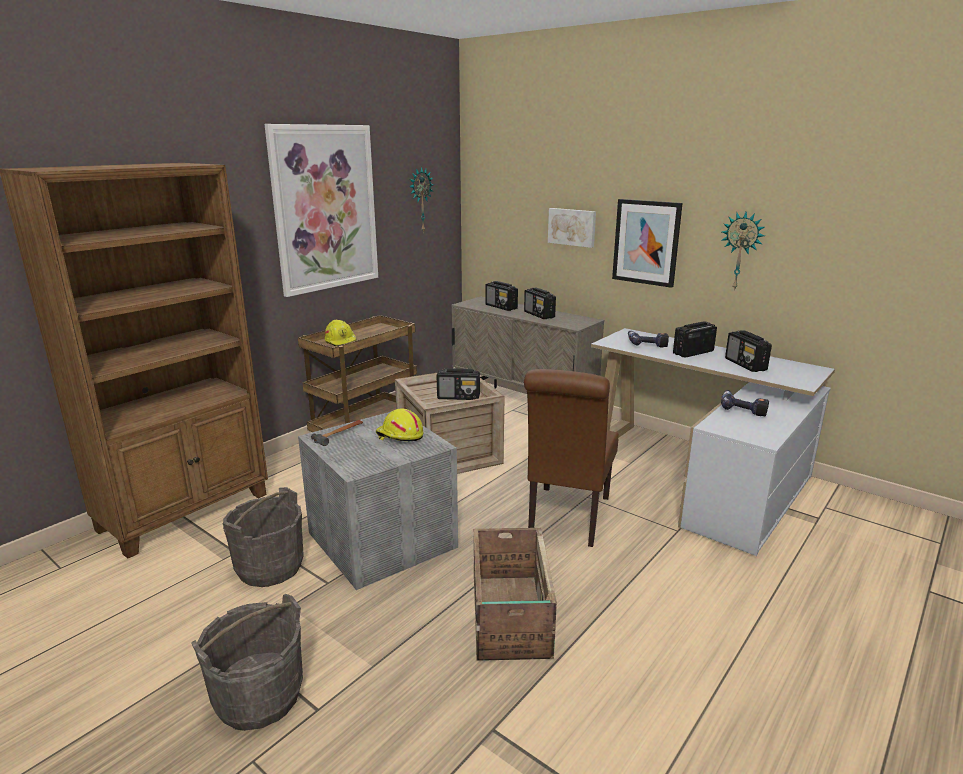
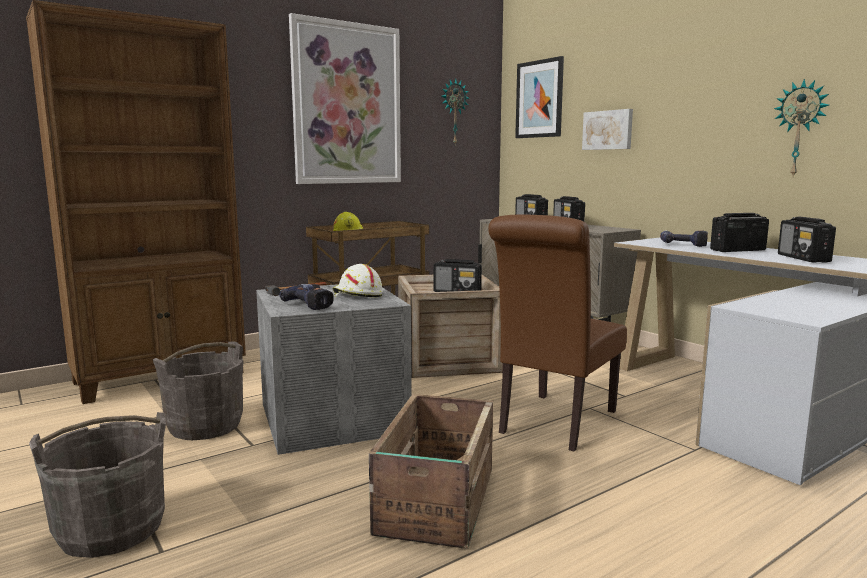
camera: 15 degrees right, 10 degrees down
(399, 436) = (357, 295): yellow hard hat -> white hard hat
(646, 242) = (687, 135): picture -> picture (539, 99)
(743, 408) = (790, 297): power drill -> power drill (313, 304)

